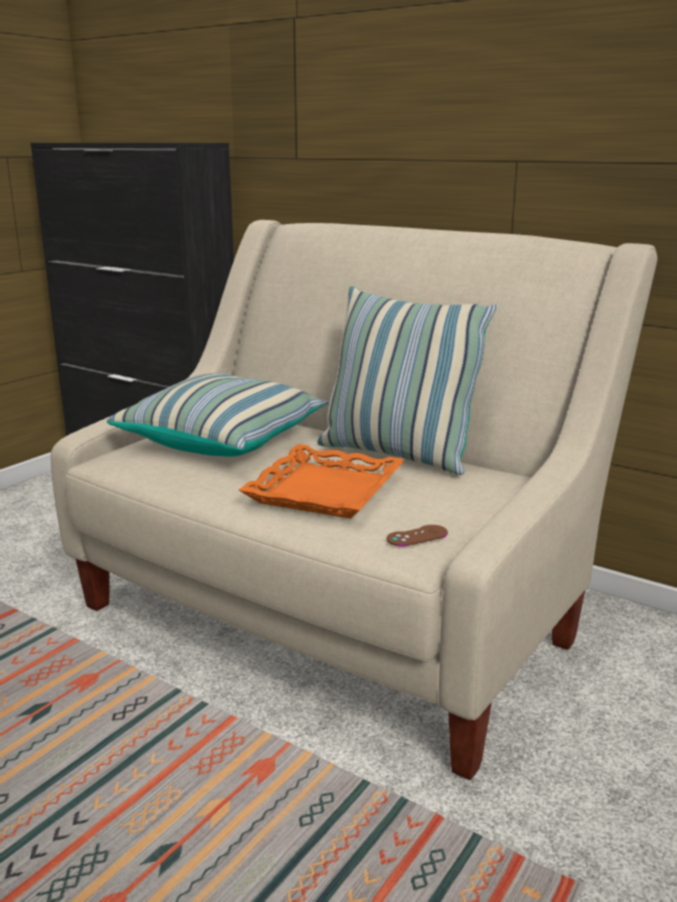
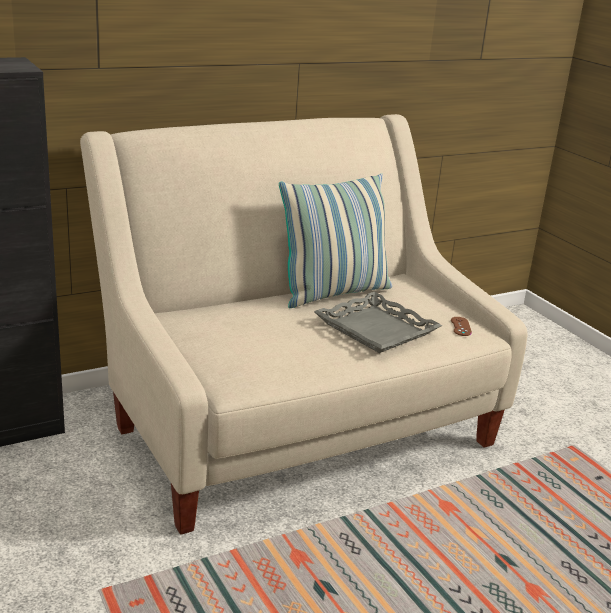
camera: 65 degrees left, 5 degrees up
(223, 440) = (241, 334): pillow -> none
(324, 490) = (375, 330): orange tray -> grey tray

